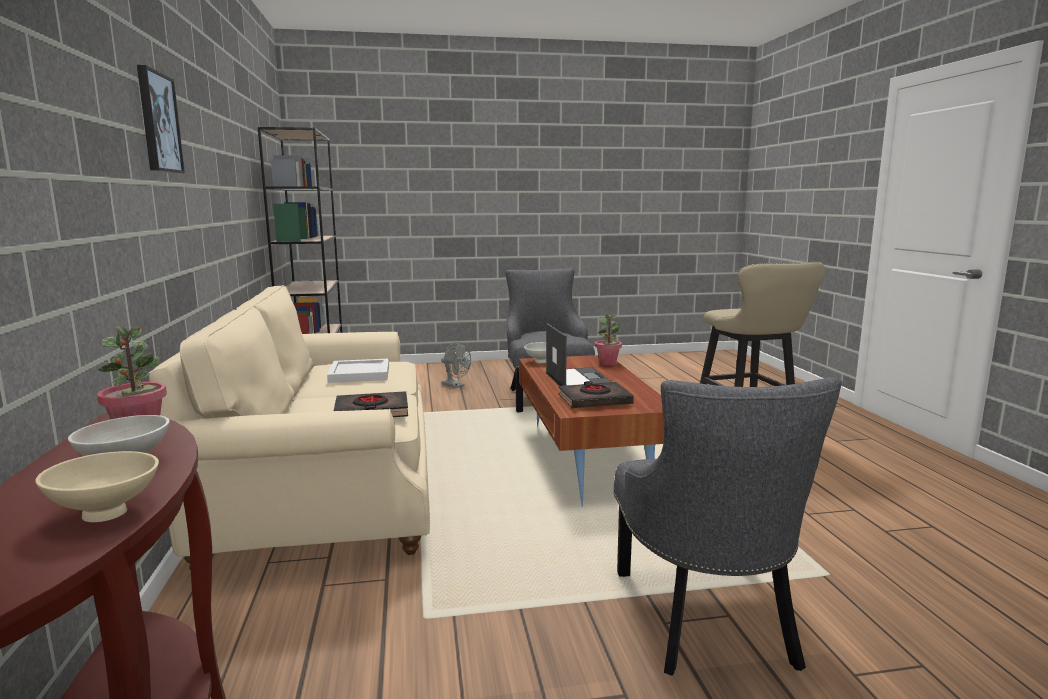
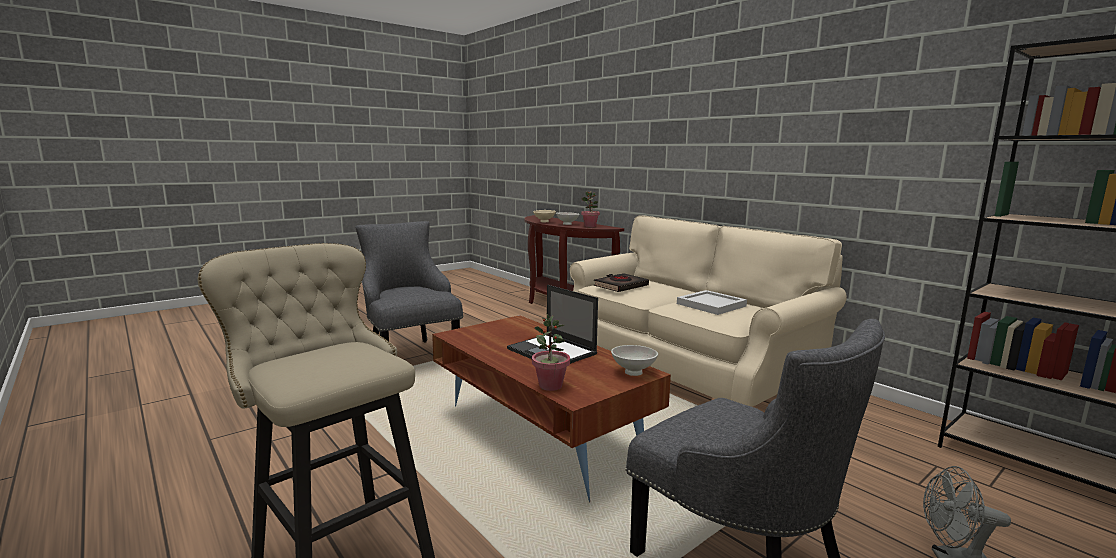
camera: 150 degrees right, 0 degrees up
(158, 123) = (719, 110): picture -> none
(594, 400) = (510, 331): black book -> none

